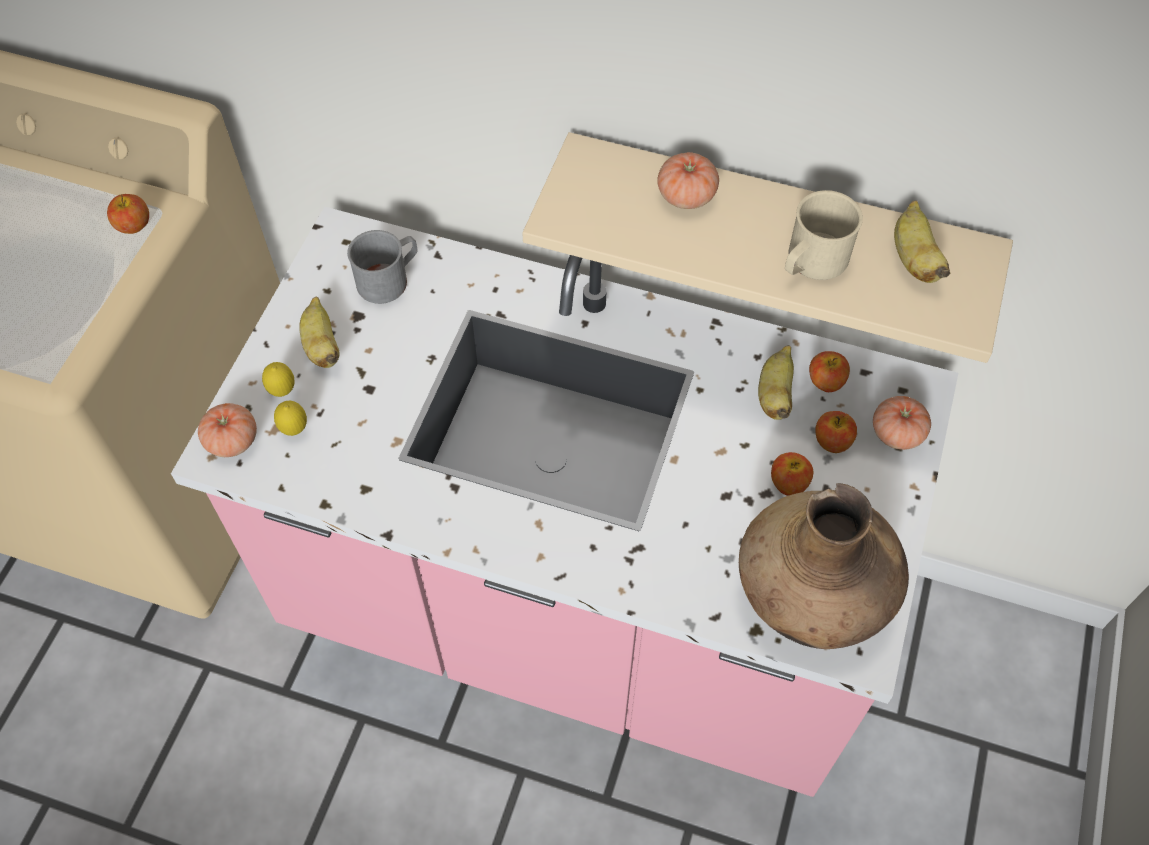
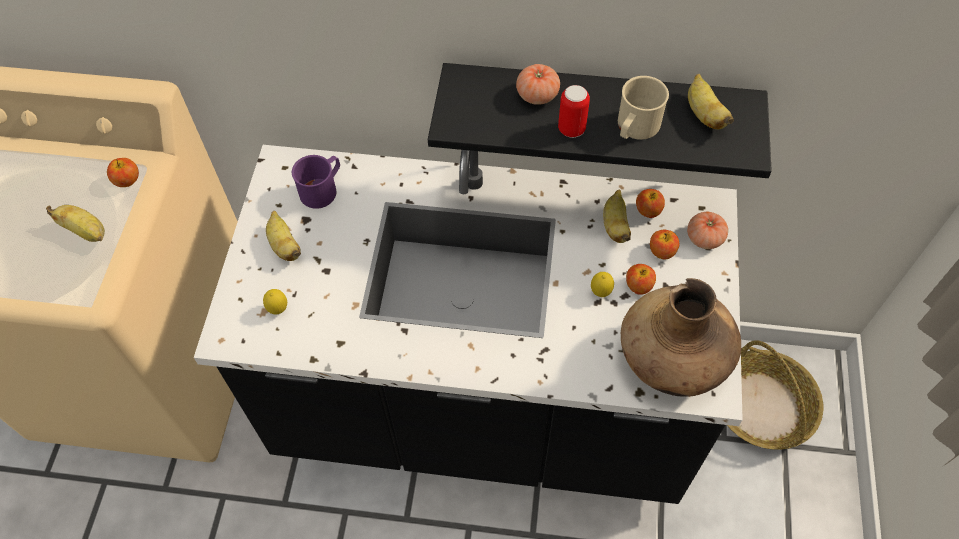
camera: 10 degrees left, 0 degrees up
(66, 284) = (86, 232): none -> banana
(232, 440) = (234, 325): tomato -> none
(282, 391) = (263, 283): lemon -> lemon (600, 292)
(389, 279) = (322, 189): grey mug -> purple mug
(574, 612) = (482, 407): pink counter -> black counter
(722, 250) = (571, 129): none -> can
(774, 230) = (597, 110): beige shelf -> black shelf
(965, 686) = (763, 407): none -> basket

